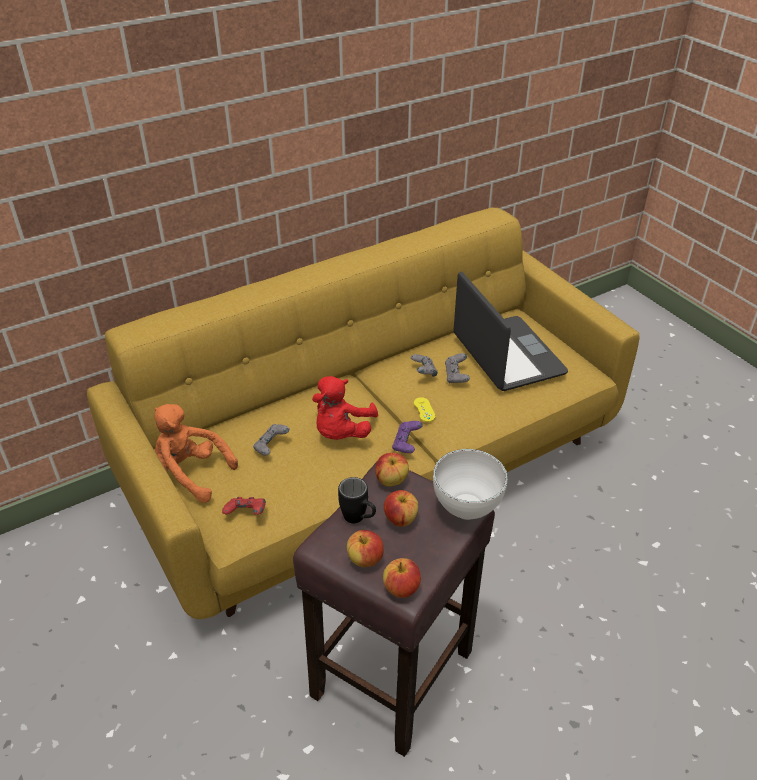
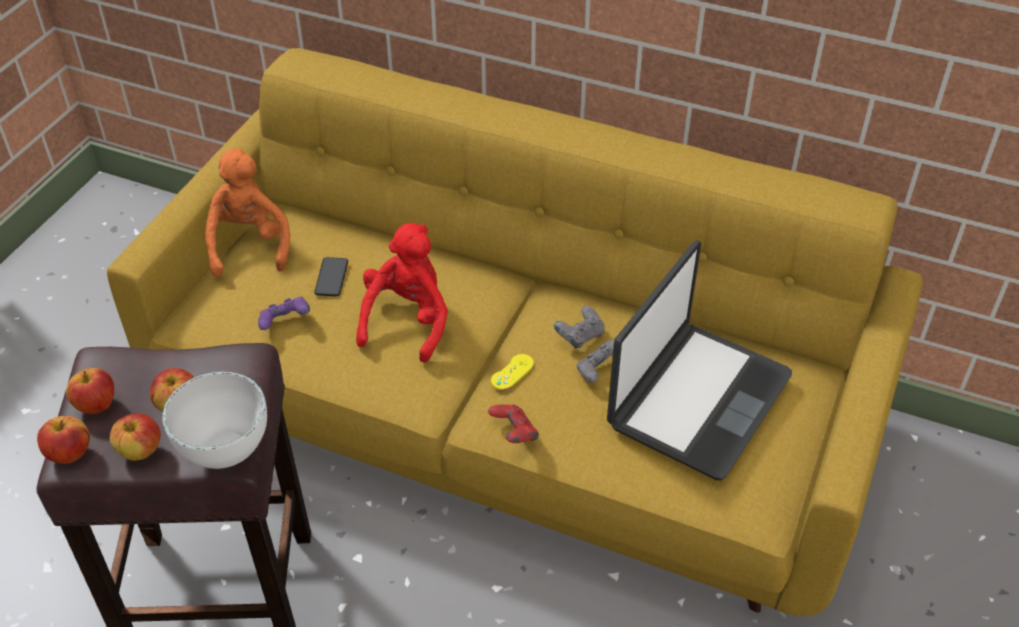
camera: 55 degrees right, 5 degrees up
(246, 514) = (223, 315): red game controller -> red game controller (513, 433)
(271, 447) = (331, 278): grey game controller -> phone
(341, 432) = (407, 321): red plush toy -> red plush toy turned 120 degrees clockwise
(359, 519) = (155, 372): black mug -> none
(391, 480) = (233, 368): apple -> apple (140, 451)
(406, 444) = (437, 387): purple game controller -> purple game controller (285, 323)

